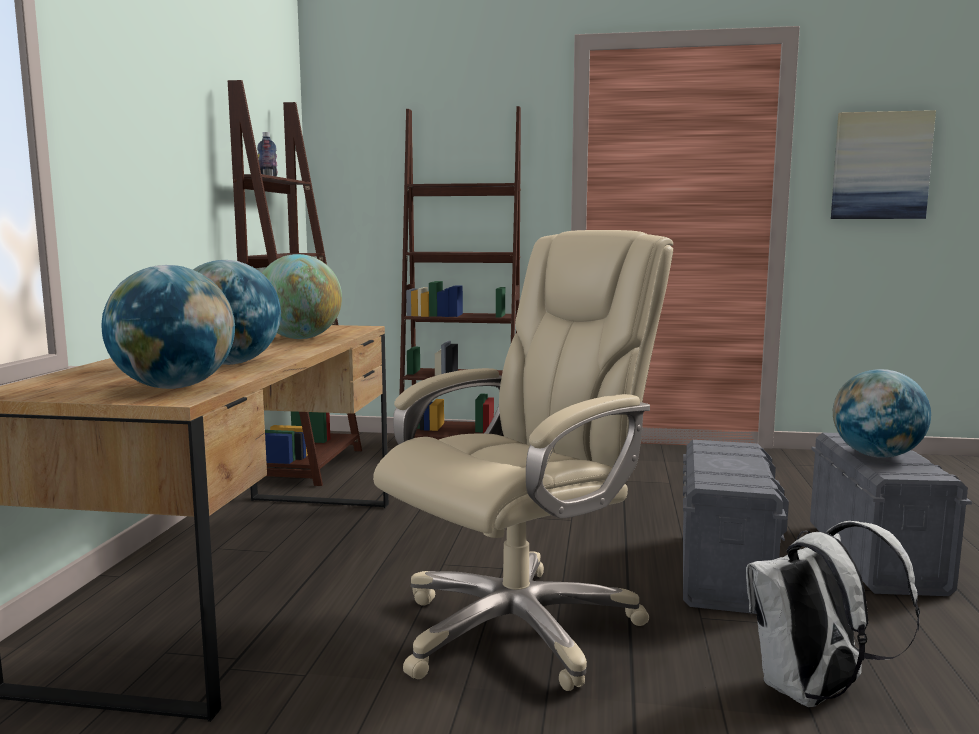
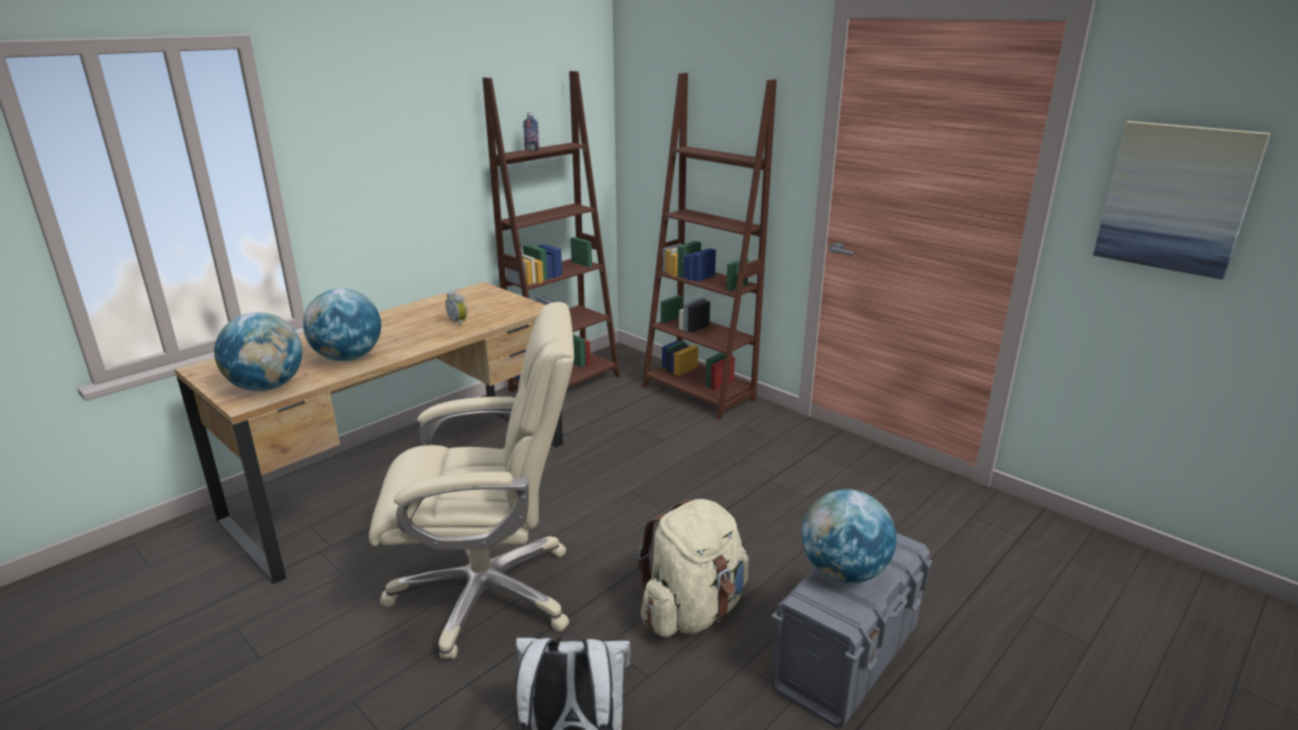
camera: 35 degrees right, 15 degrees up
(301, 338) = (459, 322): globe -> alarm clock
(724, 571) = (693, 611): grey storage box -> beige backpack

